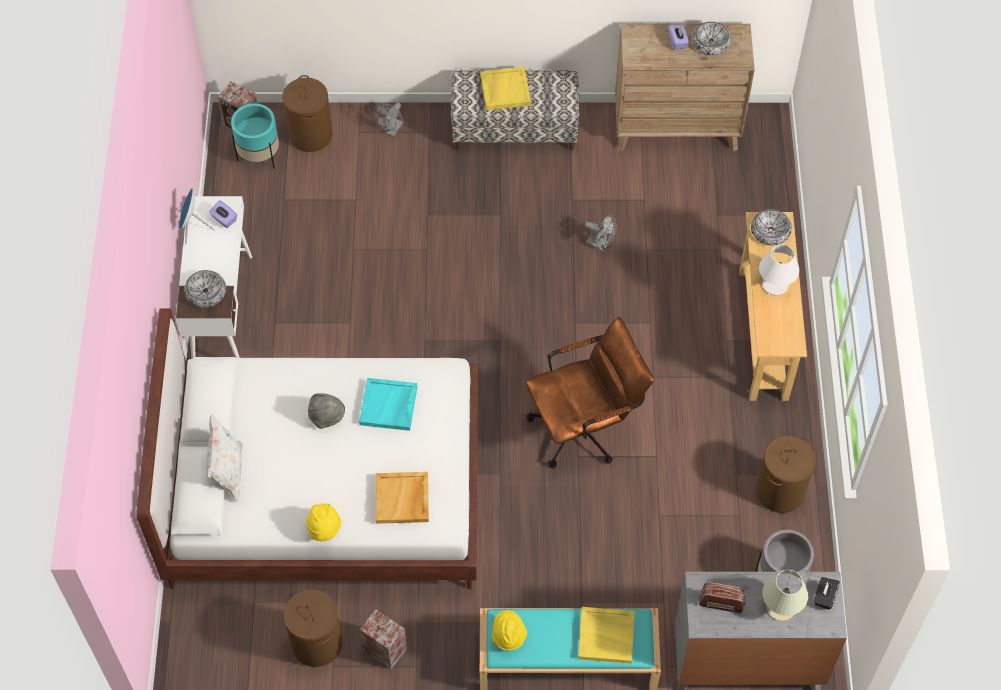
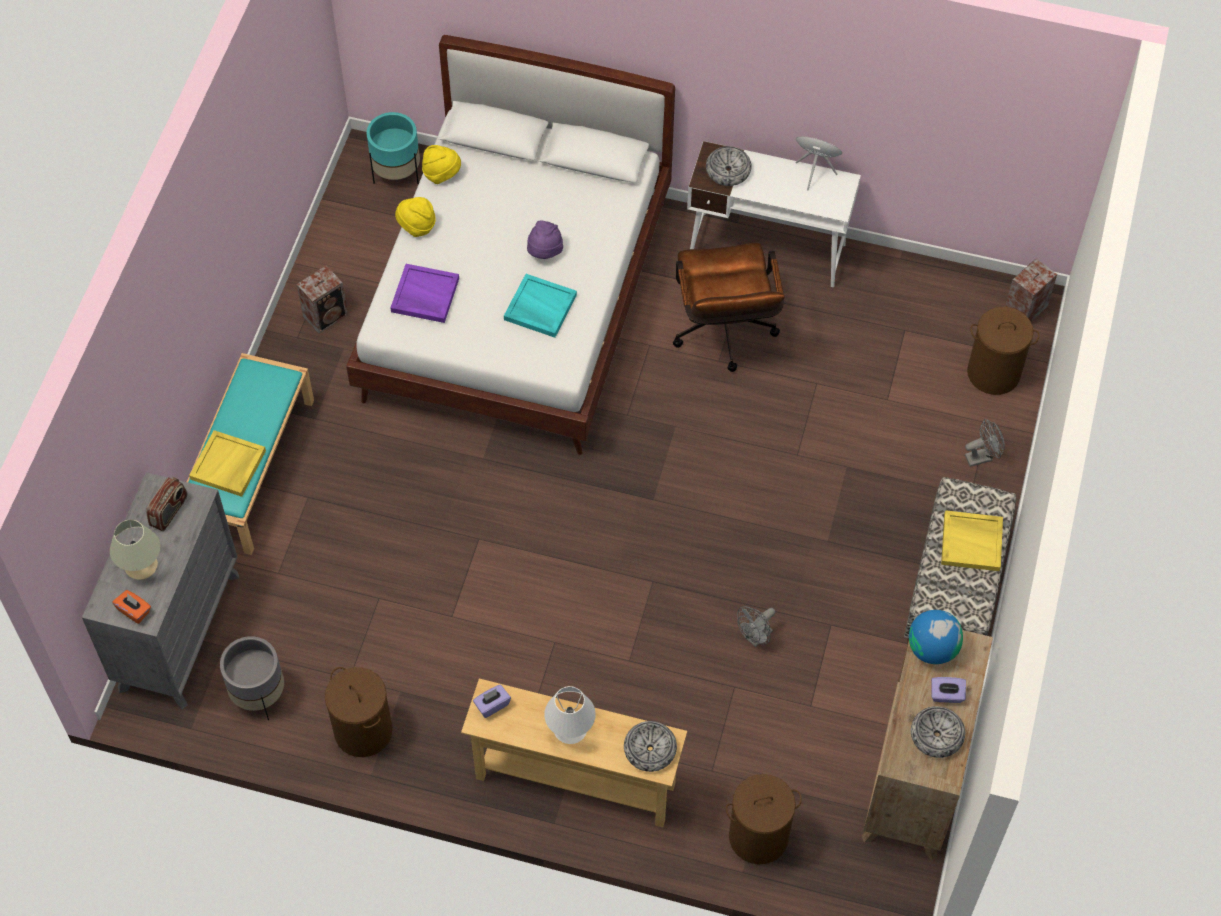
camera: 105 degrees right, 0 degrees up
(224, 219) = (819, 201): purple tissue box -> purple tissue box (492, 705)
(228, 473) = (509, 161): white pillow -> none
(259, 155) = (974, 317): turquoise planter -> turquoise planter (396, 173)
(316, 642) = (355, 262): brown laundry basket -> brown laundry basket (759, 836)
(327, 417) = (544, 252): grey hat -> purple hat
(392, 130) = (982, 456): grey fan -> grey fan turned 120 degrees clockwise
(402, 499) = (424, 295): beige tray -> purple tray
(508, 636) = (263, 380): yellow hat -> yellow hat (441, 174)
(585, 427) = (512, 555): brown office chair -> brown office chair (724, 336)
(644, 55) = (932, 648): none -> globe
(824, 597) = (134, 611): black tissue box -> orange tissue box

